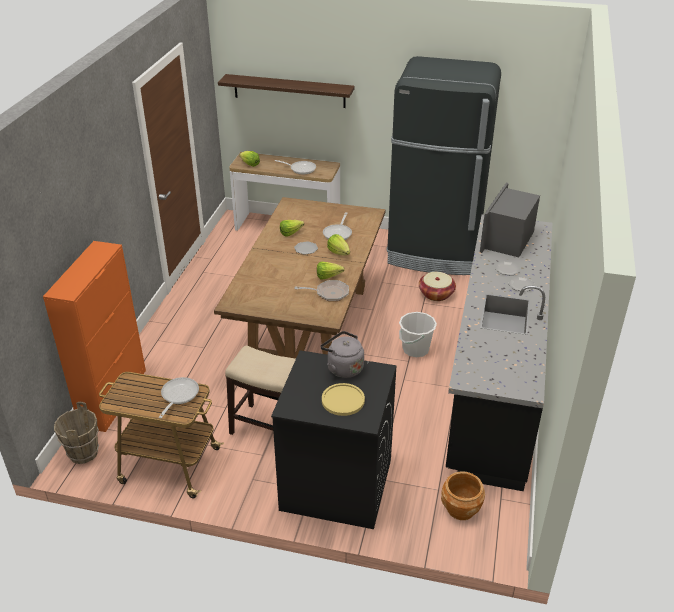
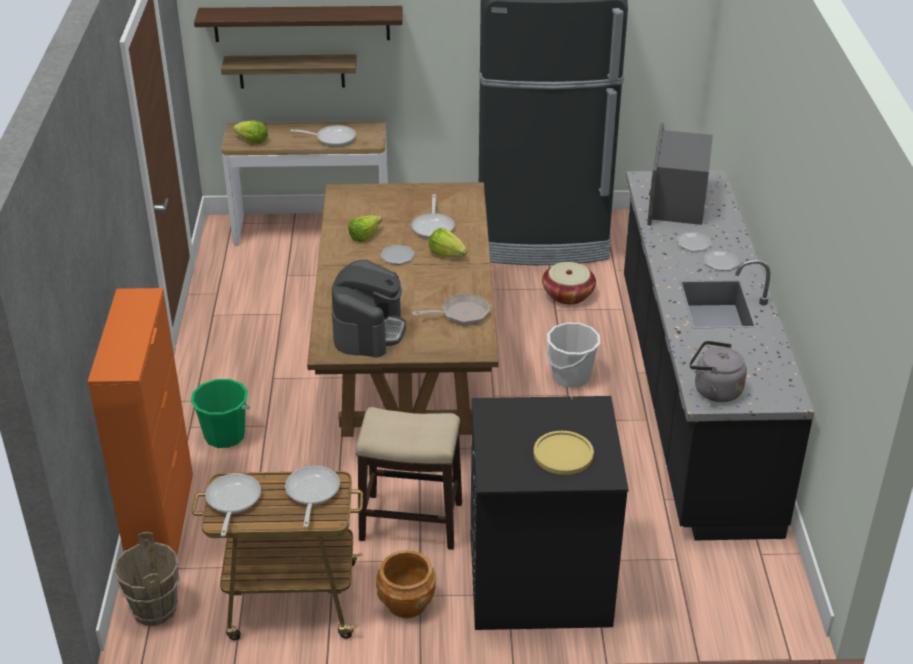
camera: 15 degrees left, 0 degrees up
(126, 392) = (232, 501): none -> frying pan
(176, 349) = (225, 435): none -> green bucket
(263, 294) = (368, 330): none -> coffee machine
(282, 122) = (291, 71): none -> shelf
(330, 277) = (452, 290): lettuce -> none
(343, 368) = (542, 411): grey kettle -> grey kettle (714, 390)
(460, 509) = (715, 577): brown planter -> brown planter (407, 603)

